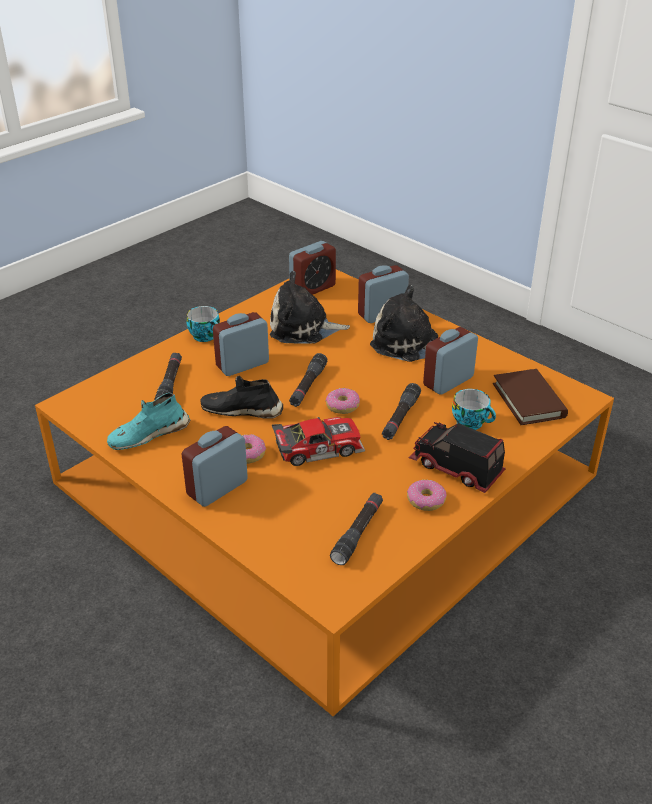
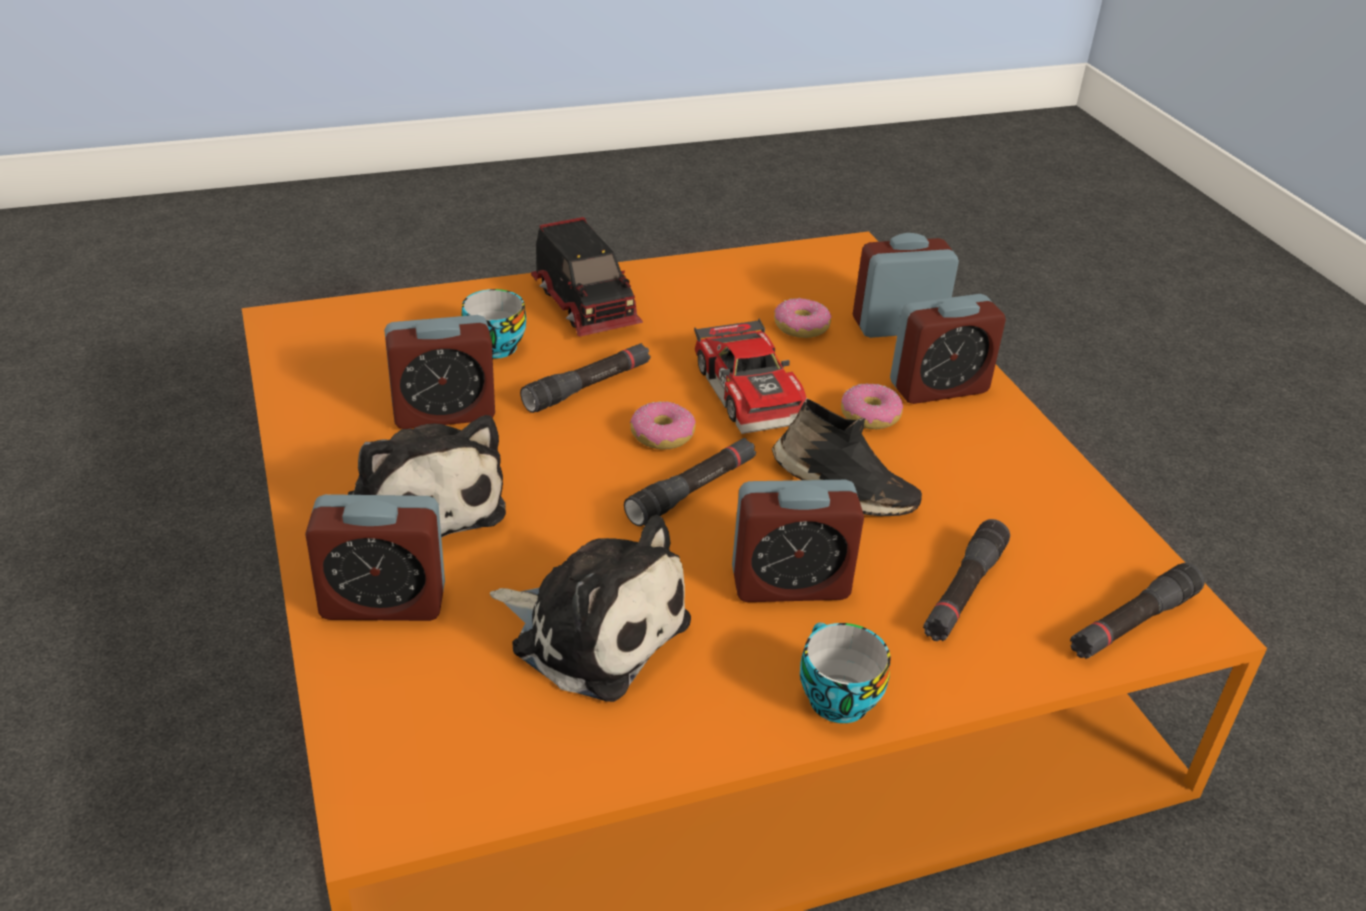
camera: 155 degrees left, 0 degrees up
(148, 434) = (1030, 502): turquoise shoe -> none
(312, 288) = (458, 763): alarm clock -> alarm clock (897, 325)
(317, 446) = (753, 391): toy car -> toy car turned 120 degrees counterclockwise
(358, 533) = (778, 287): black flashlight -> black flashlight (1132, 623)
(425, 500) = (664, 289): donut -> donut (801, 327)
(529, 400) = (365, 344): brown book -> none

